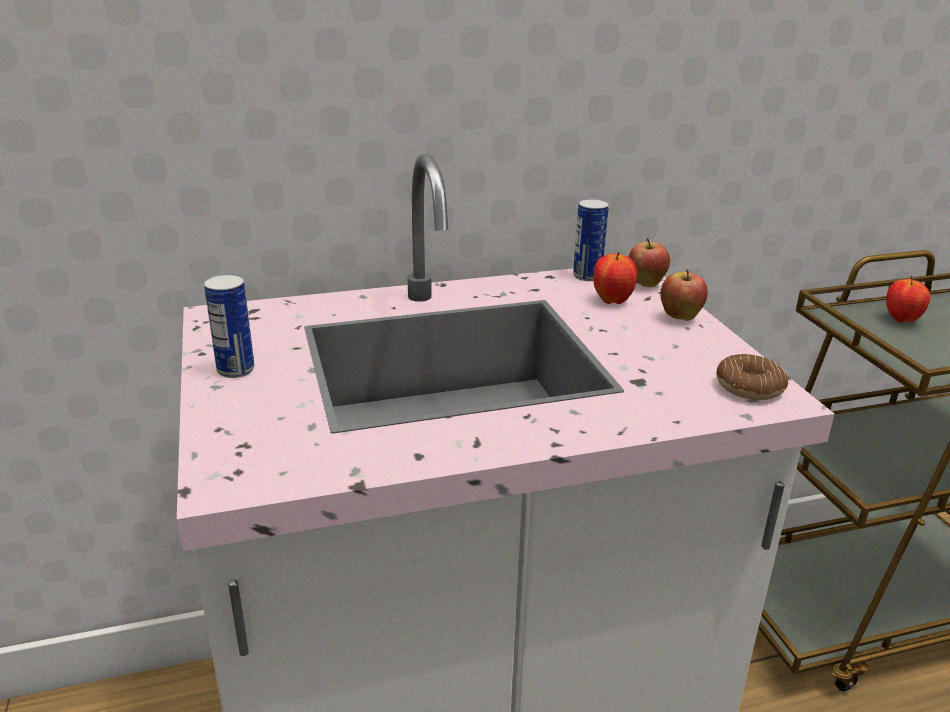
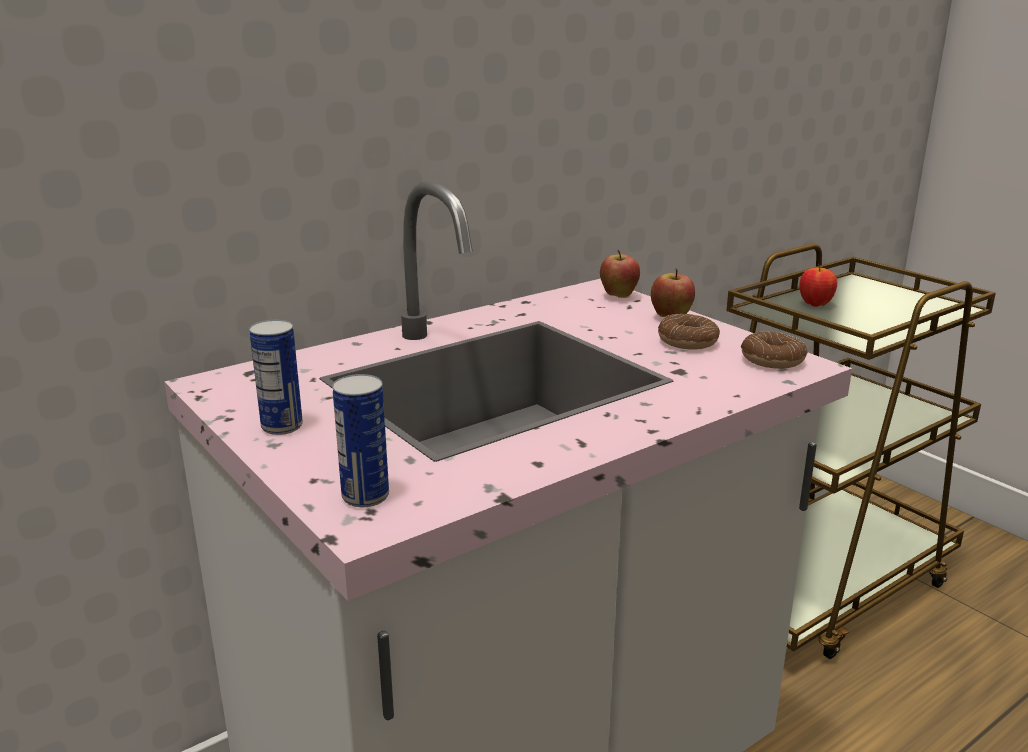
camera: 20 degrees left, 5 degrees down
(587, 276) = (560, 296): can -> can (365, 496)
(612, 301) = (600, 313): apple -> none
(675, 349) = (687, 341): none -> donut

